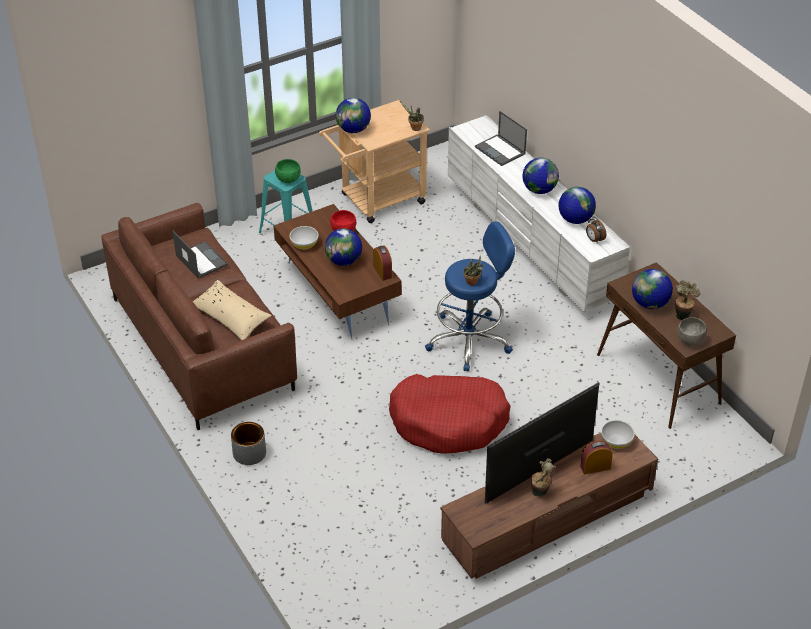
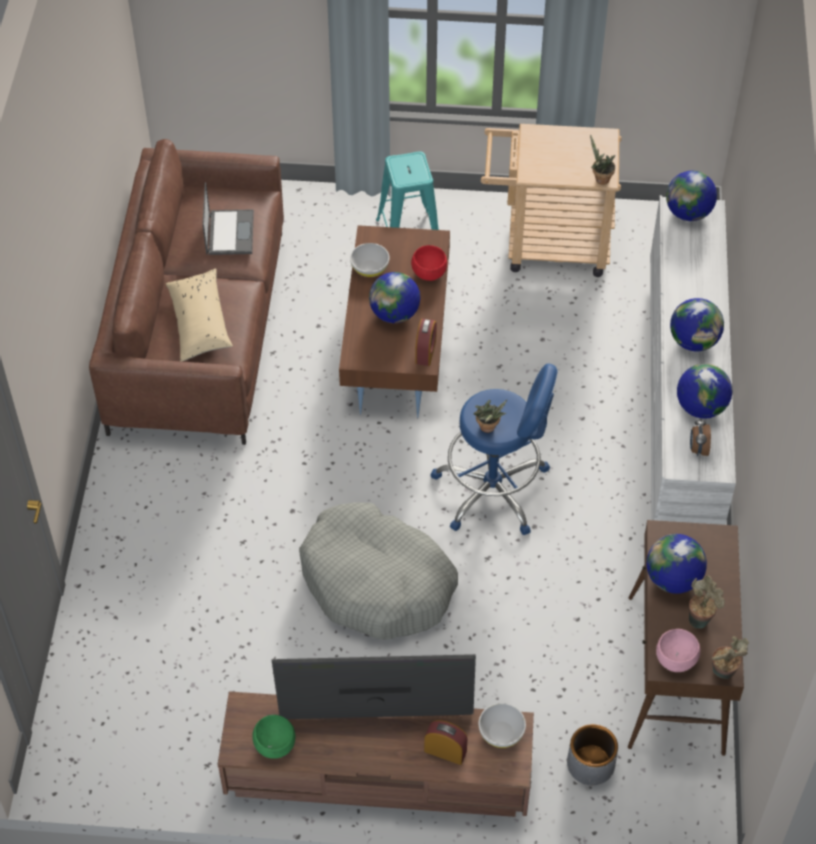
camera: 35 degrees right, 10 degrees up
(249, 454) = (133, 495): grey planter -> grey planter (590, 764)
(288, 180) = (410, 174): green bowl -> green bowl (274, 746)
(353, 130) = (524, 146): globe -> globe (688, 213)
(449, 421) = (377, 583): red dog bed -> grey dog bed
(500, 150) = (695, 260): laptop -> none
(540, 493) = (352, 744): potted plant -> potted plant (723, 674)
(689, 340) = (675, 659): grey bowl -> pink bowl

